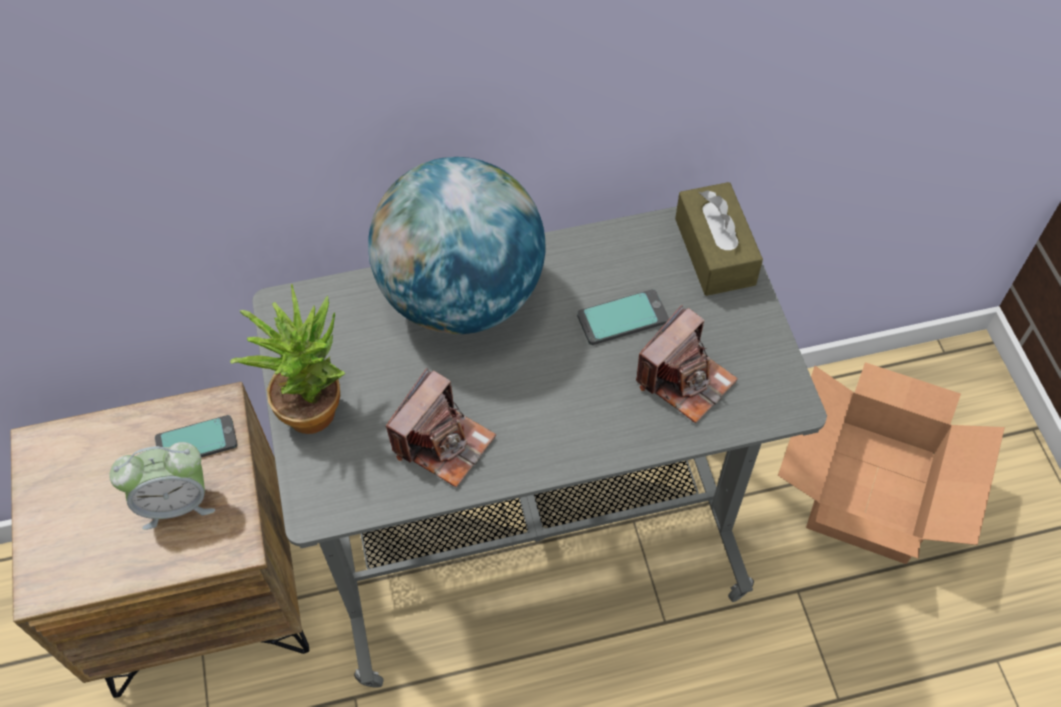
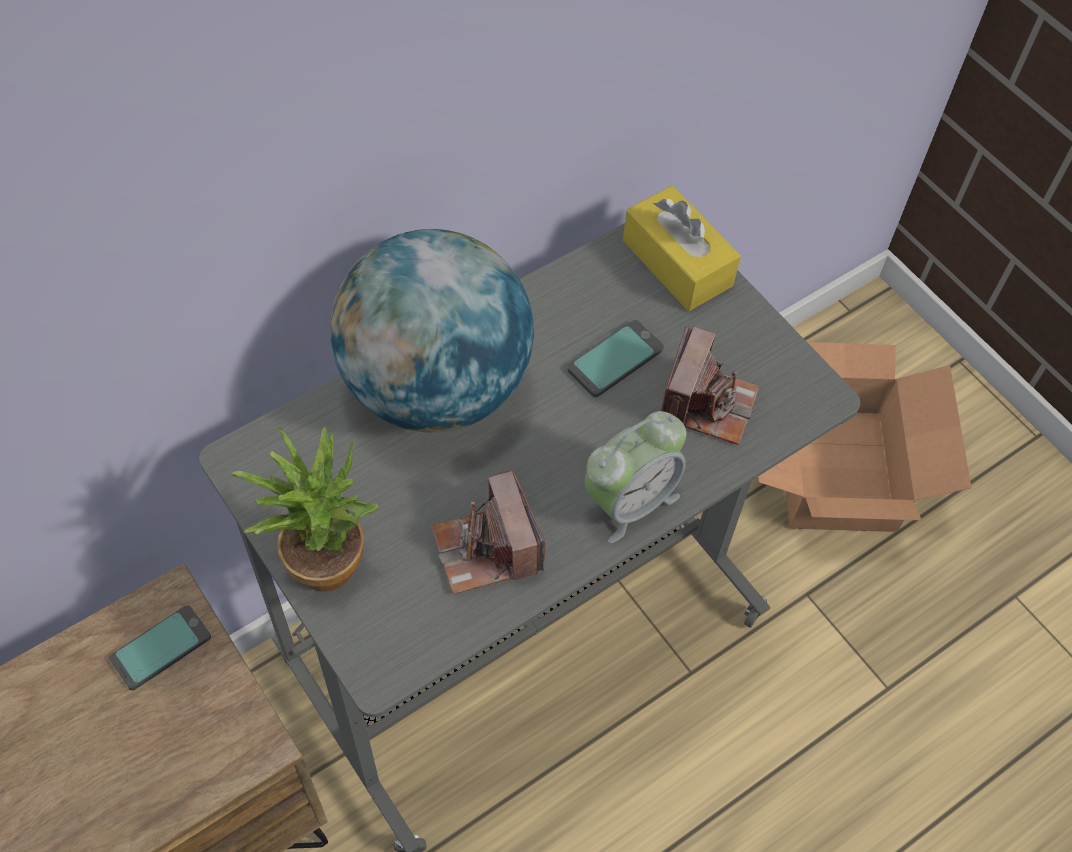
camera: 25 degrees left, 0 degrees up
(176, 502) = (167, 724): alarm clock -> alarm clock (629, 501)
(443, 442) = (487, 550): camera -> camera turned 150 degrees clockwise
(714, 251) = (677, 263): brown tissue box -> yellow tissue box

